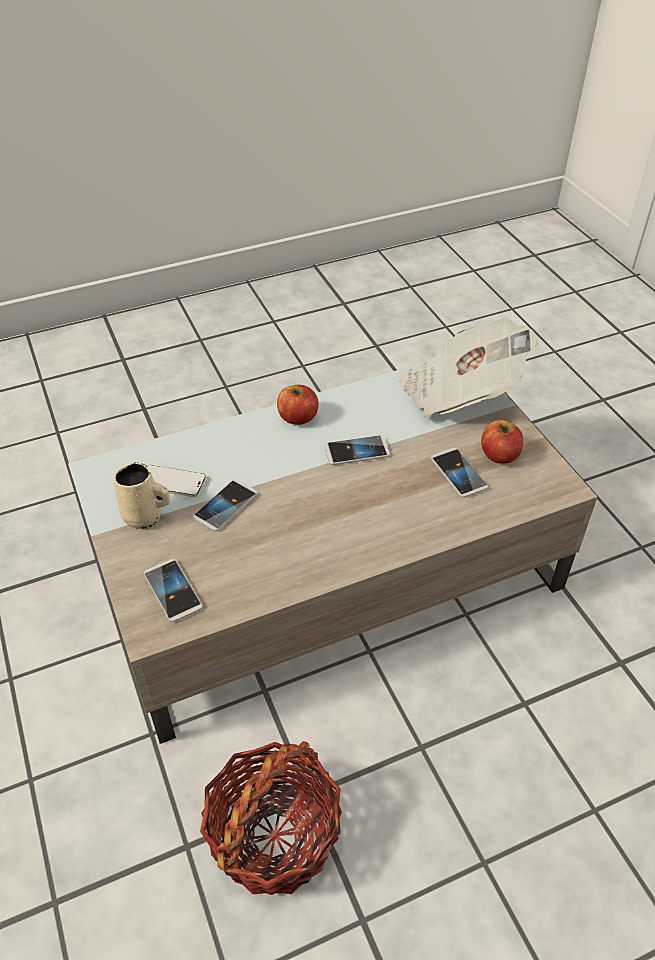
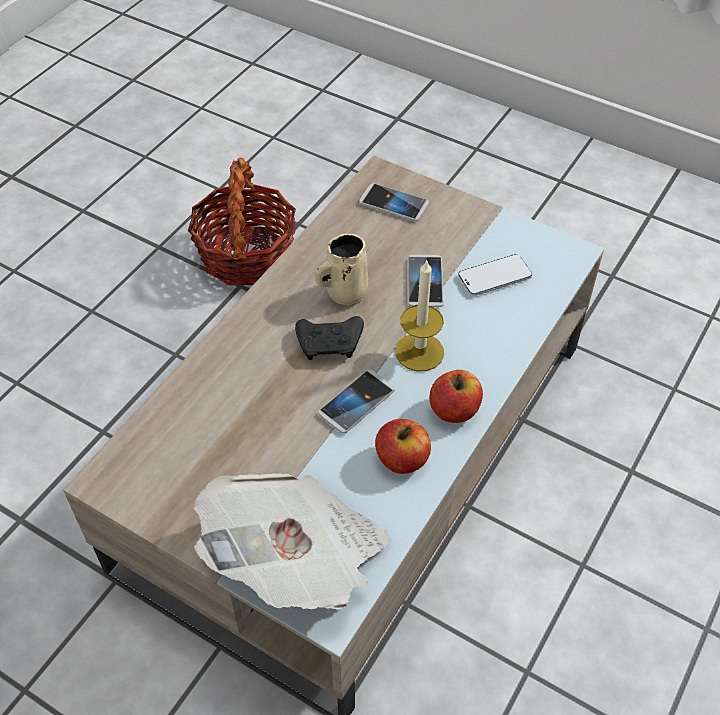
camera: 145 degrees right, 5 degrees up
(145, 517) = (479, 239): beige mug -> beige mug (344, 293)
(283, 460) = (419, 352): none -> candle
(340, 497) = (331, 344): none -> black game controller
(458, 473) = (231, 434): phone -> none
(499, 455) = (198, 484): apple -> apple (402, 459)

